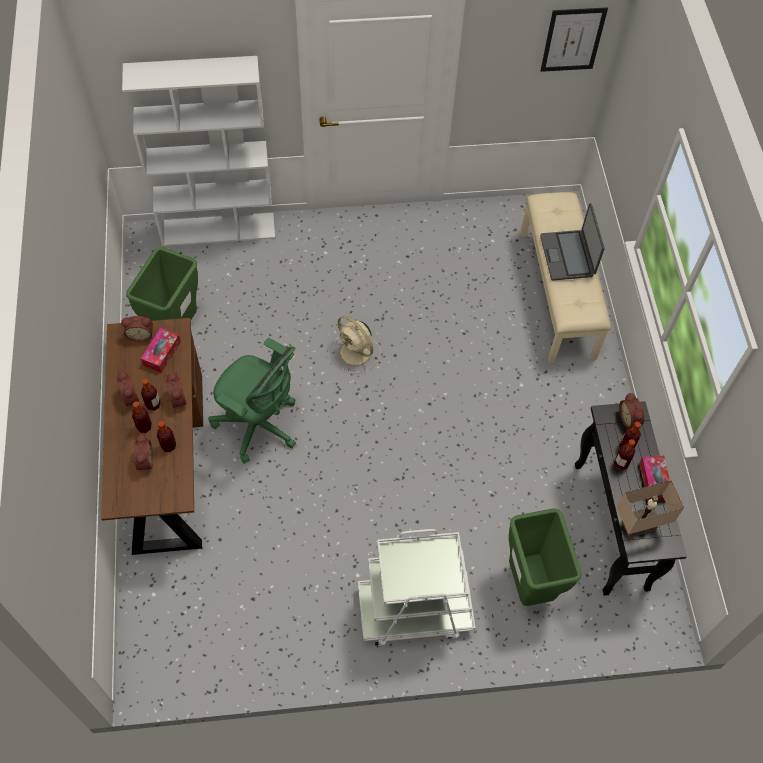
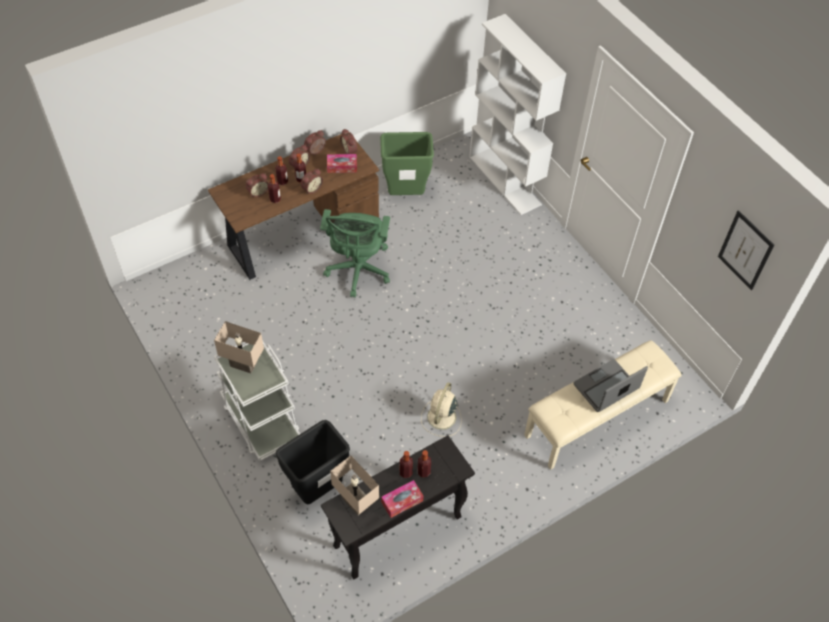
camera: 65 degrees right, 5 degrees down
(356, 353) = (452, 304): beige fan -> beige fan (441, 418)
(407, 572) = (244, 363): none -> beige table lamp
(529, 584) = (318, 489): green trash can -> black trash can
(630, 419) = (451, 466): alarm clock -> alarm clock (316, 151)

